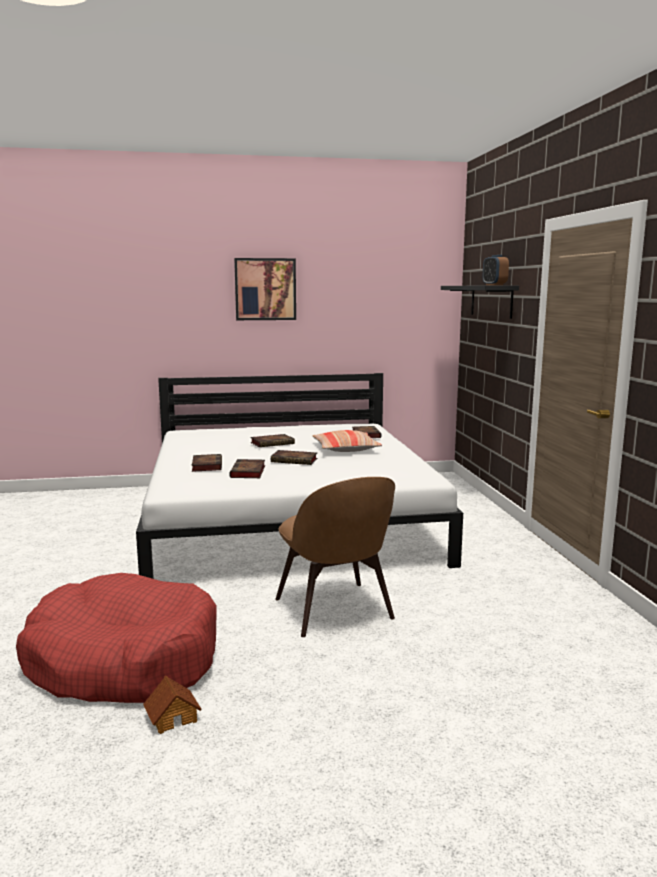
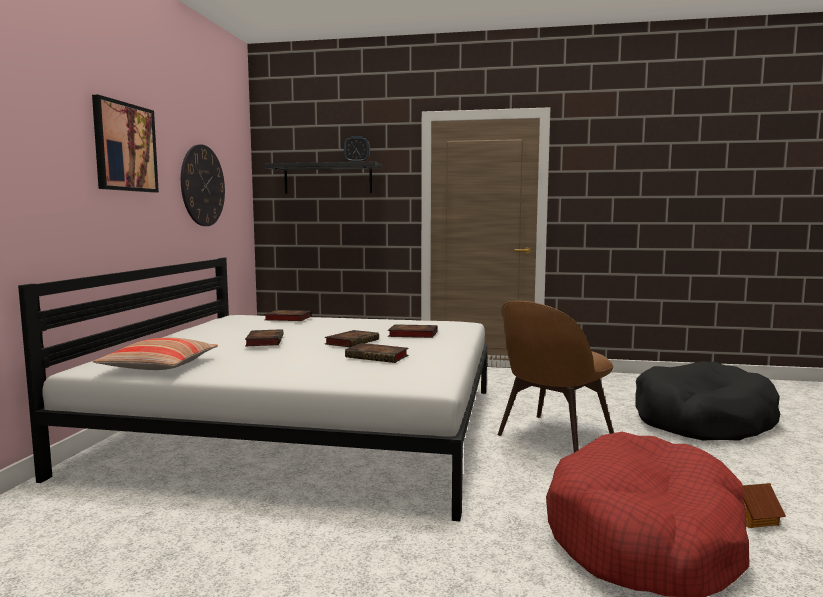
camera: 70 degrees left, 5 degrees down
(206, 465) = (326, 367): book -> book (411, 334)
(335, 611) = (552, 437): brown chair -> brown chair turned 135 degrees clockwise
(345, 449) = (330, 328): pillow -> pillow (159, 366)
(366, 310) = (203, 185): none -> wall clock
(485, 709) = (702, 420): none -> black dog bed

